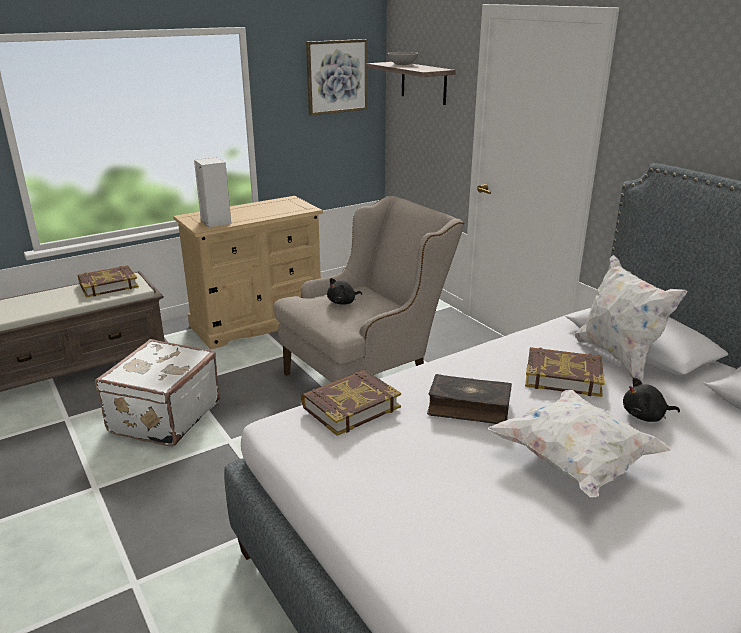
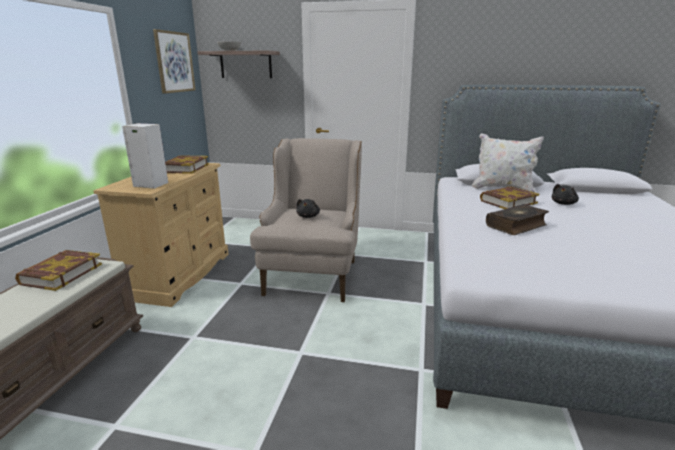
camera: 45 degrees left, 5 degrees down
(163, 417) = (217, 368): white suitcase -> none
(350, 407) = (479, 248): book -> book (185, 168)
(574, 462) = (594, 227): white pillow -> none

